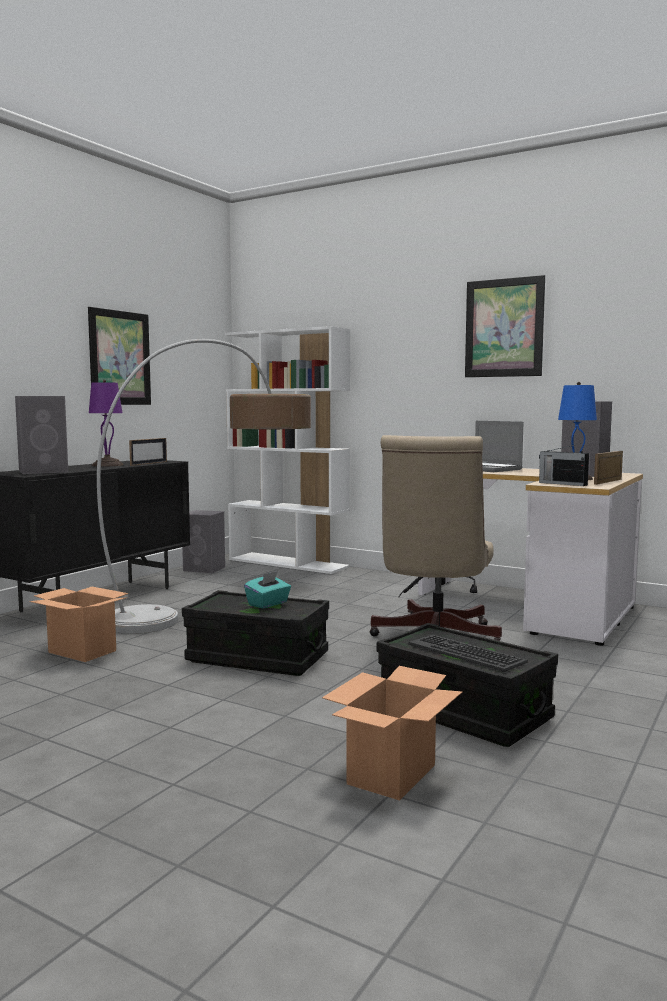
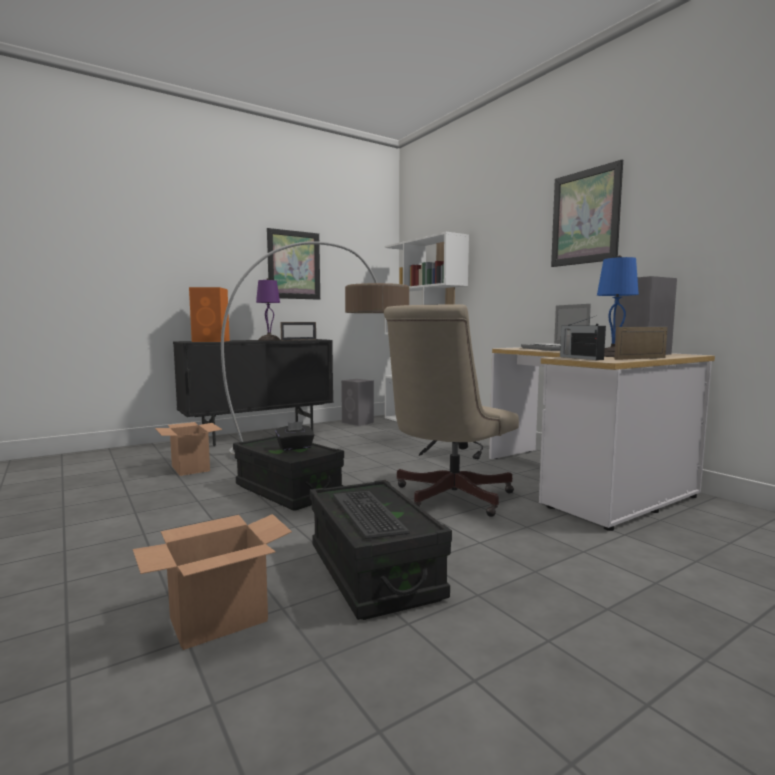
camera: 25 degrees right, 0 degrees up
(45, 471) = (212, 341): grey speaker -> orange speaker
(268, 604) = (295, 447): turquoise tissue box -> black tissue box

